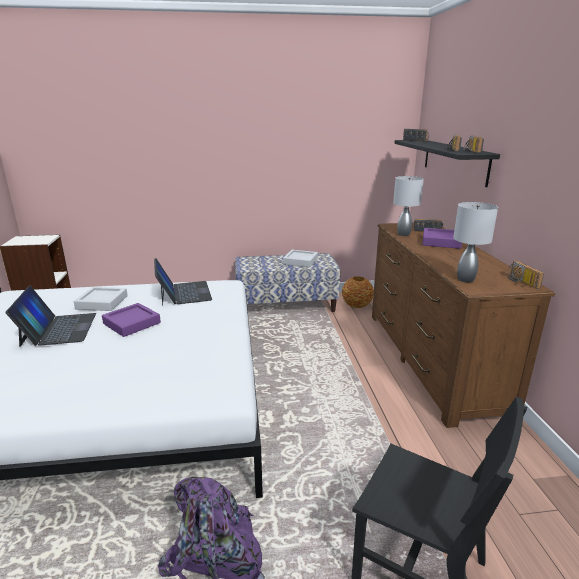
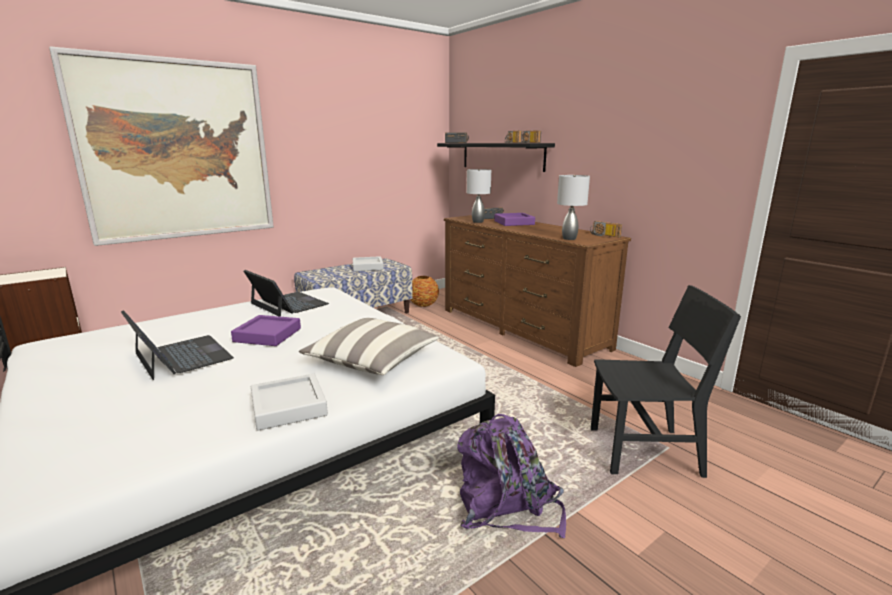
camera: 30 degrees left, 5 degrees down
(102, 302) = (199, 327): grey tray -> grey tray (288, 407)
(143, 147) = (177, 151): none -> picture
(168, 376) = (372, 361): none -> pillow

